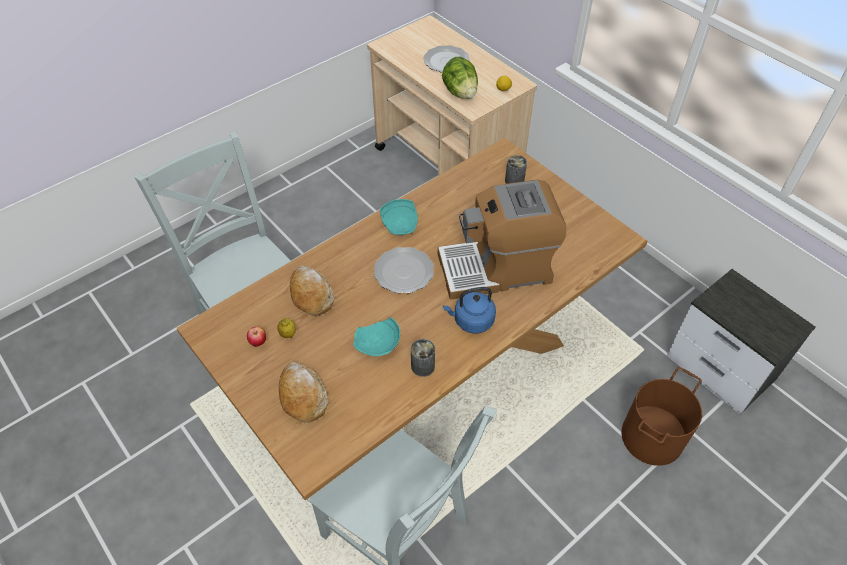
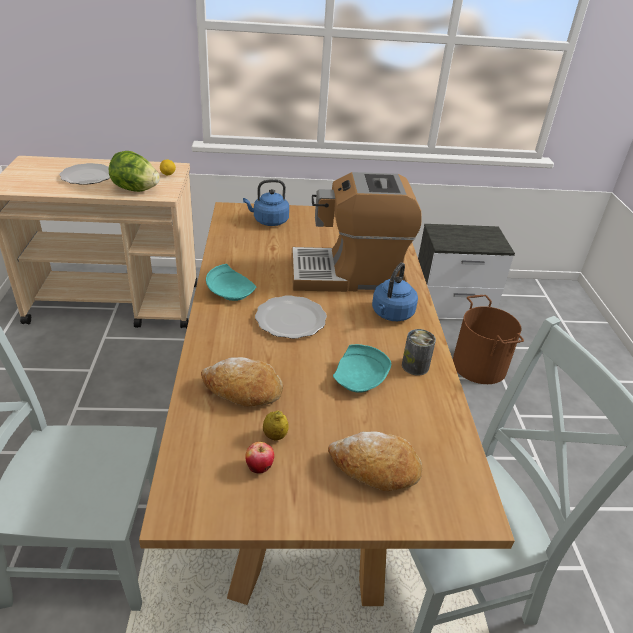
camera: 55 degrees left, 15 degrees down
(496, 268) = (349, 274): coffee machine -> coffee machine turned 60 degrees clockwise
(514, 181) = (268, 221): can -> blue kettle

